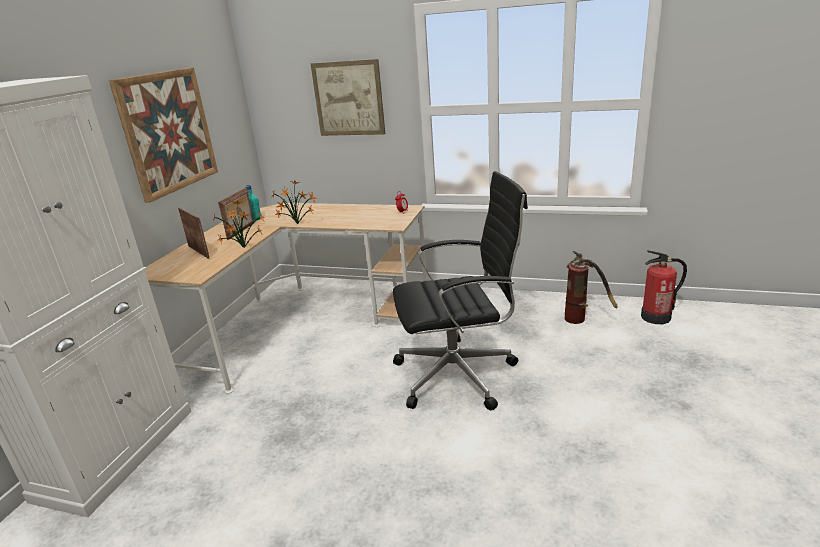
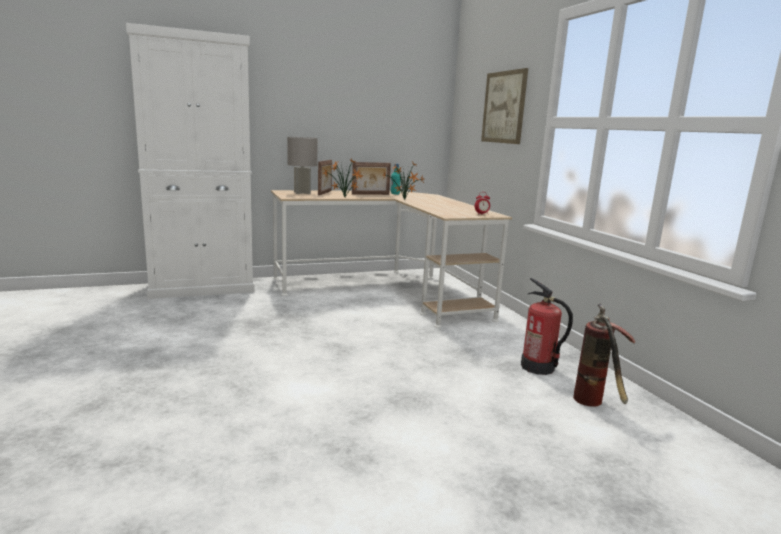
camera: 50 degrees right, 10 degrees down
(168, 132) = (352, 107): picture -> none
(179, 264) = (301, 193): none -> grey table lamp
(459, 374) = (398, 362): black office chair -> none
(656, 317) = (694, 458): fire extinguisher -> fire extinguisher (538, 367)

